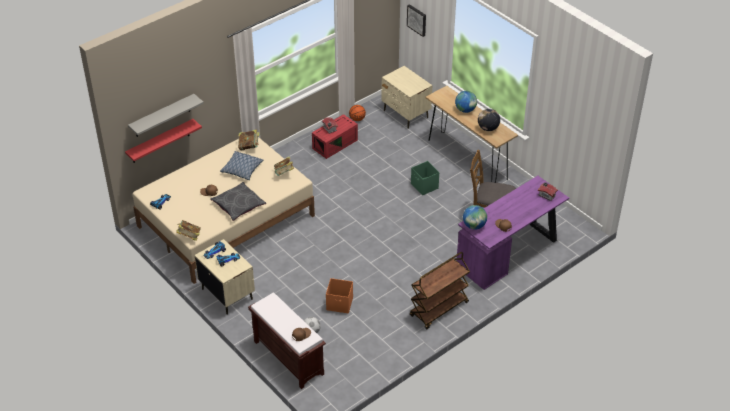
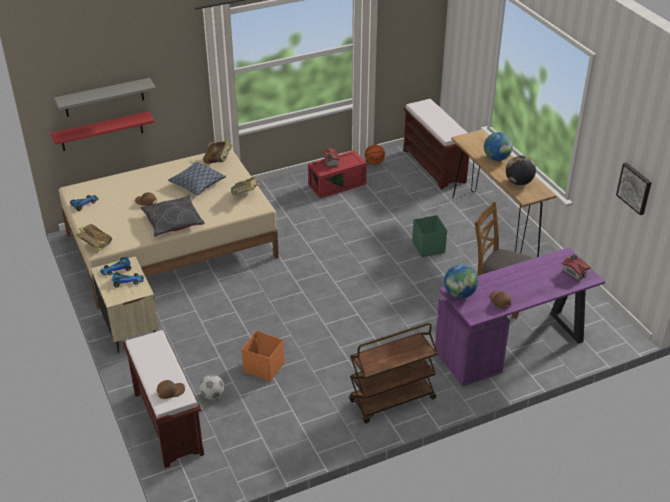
camera: 15 degrees right, 5 degrees down
(405, 114) = (435, 166): beige nightstand -> brown bench
(417, 20) = (461, 46): picture -> picture (635, 188)

